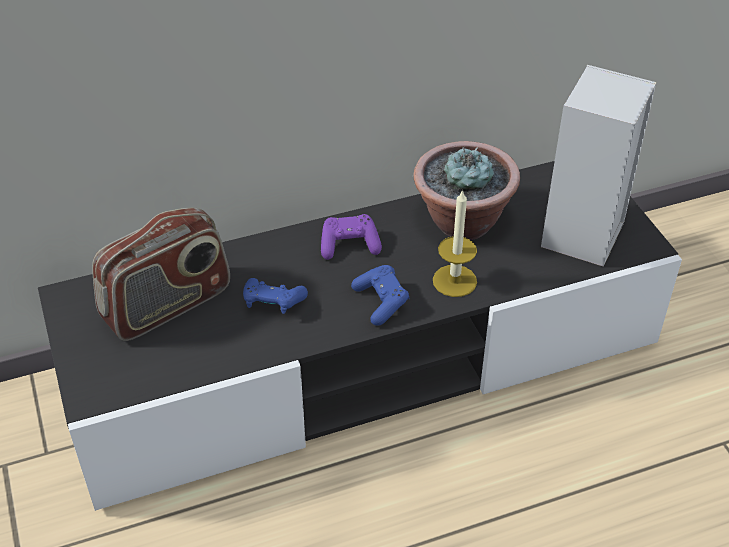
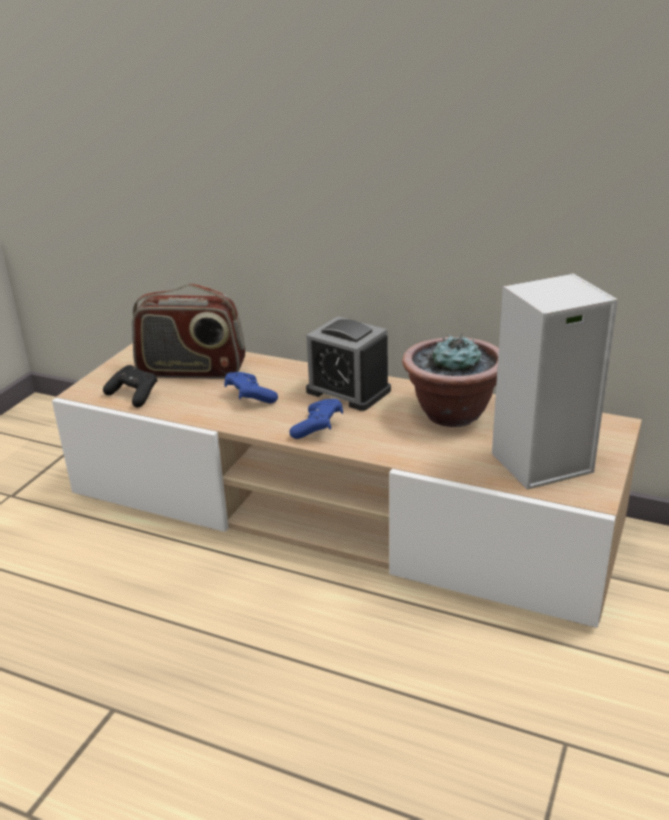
camera: 45 degrees right, 15 degrees down
(153, 369) = (134, 395): none -> black game controller
(349, 245) = (348, 391): purple game controller -> alarm clock
(364, 361) = (338, 511): black tv stand -> beige tv stand
(454, 281) = (389, 441): candle -> none

